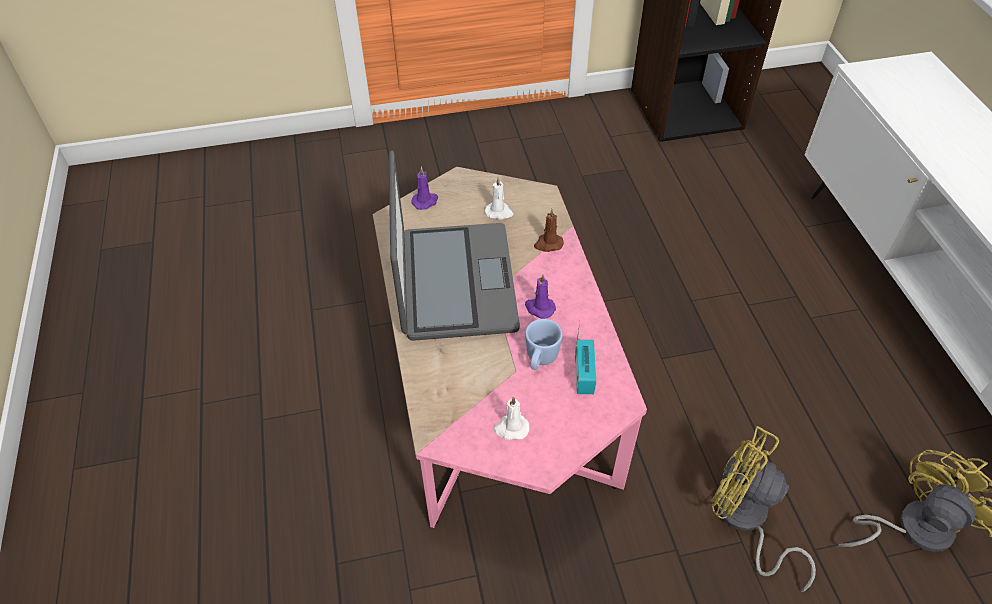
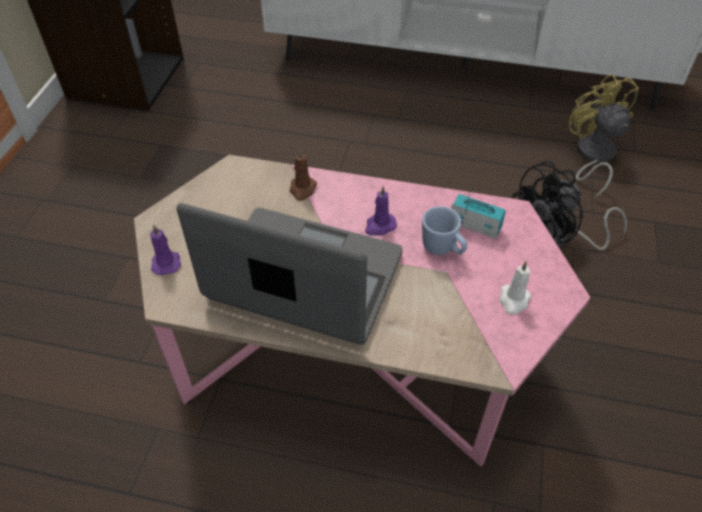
camera: 65 degrees left, 0 degrees up
(499, 212) = (232, 208): white candle -> none
(744, 520) = (556, 238): yellow fan -> black fan

